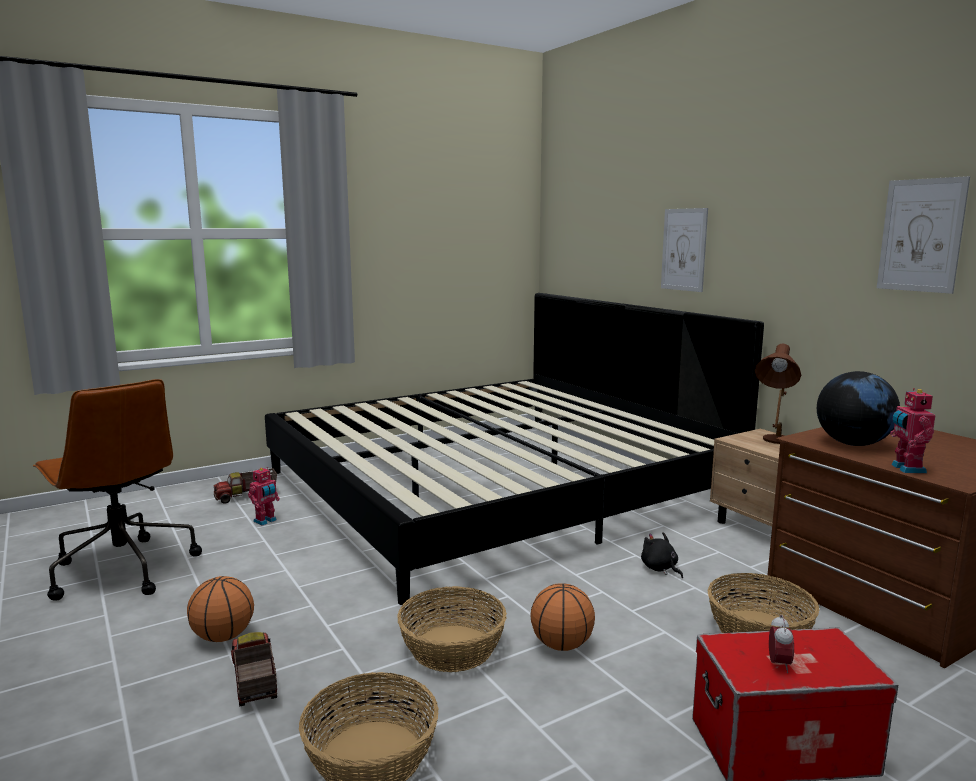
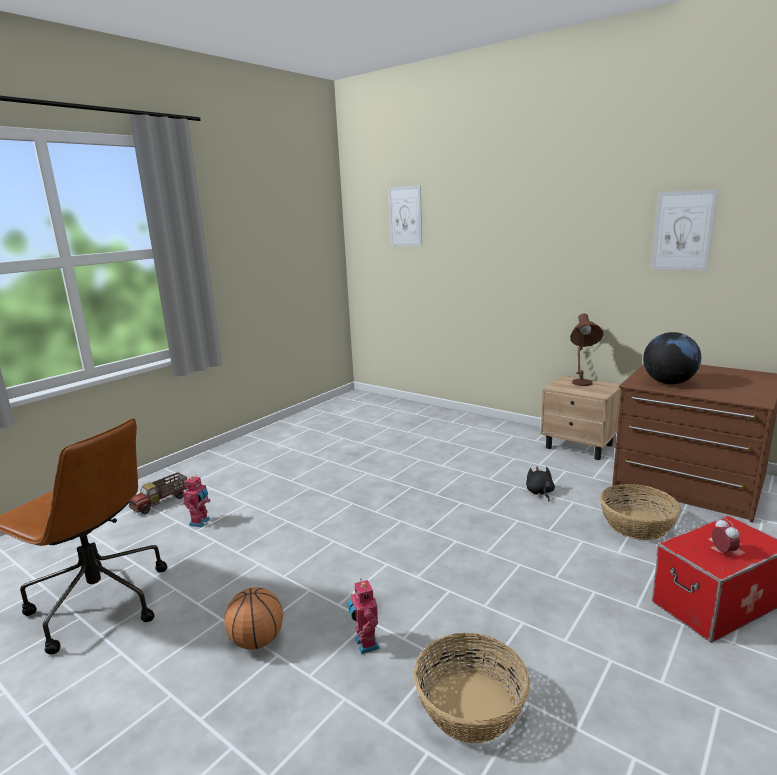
camera: 20 degrees left, 5 degrees up
(254, 682) = (321, 674): toy truck -> none
(453, 648) = (453, 595): basket -> none
(493, 487) = (368, 451): bed -> none
(561, 645) = (526, 570): basketball -> none
(660, 569) = (540, 493): black plush toy -> black plush toy turned 45 degrees clockwise
(684, 249) = (487, 246): picture -> picture (405, 216)
(906, 469) = (720, 397): toy robot -> toy robot (365, 644)

